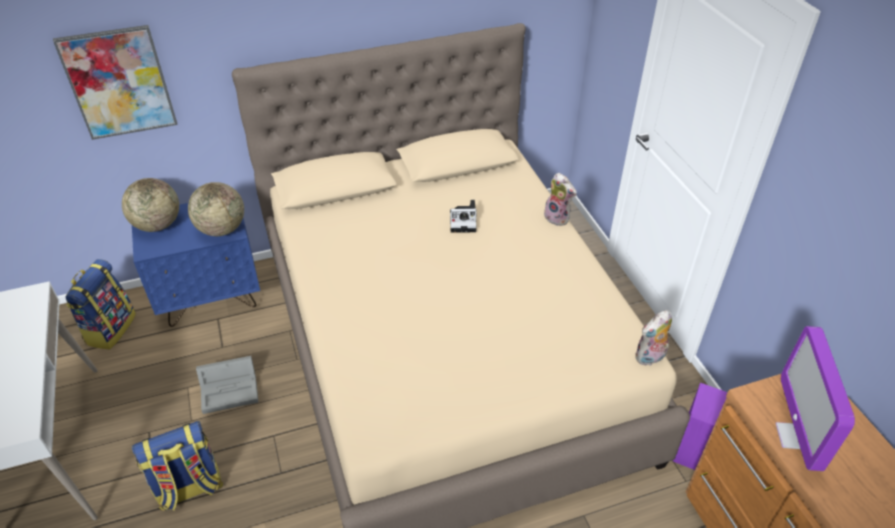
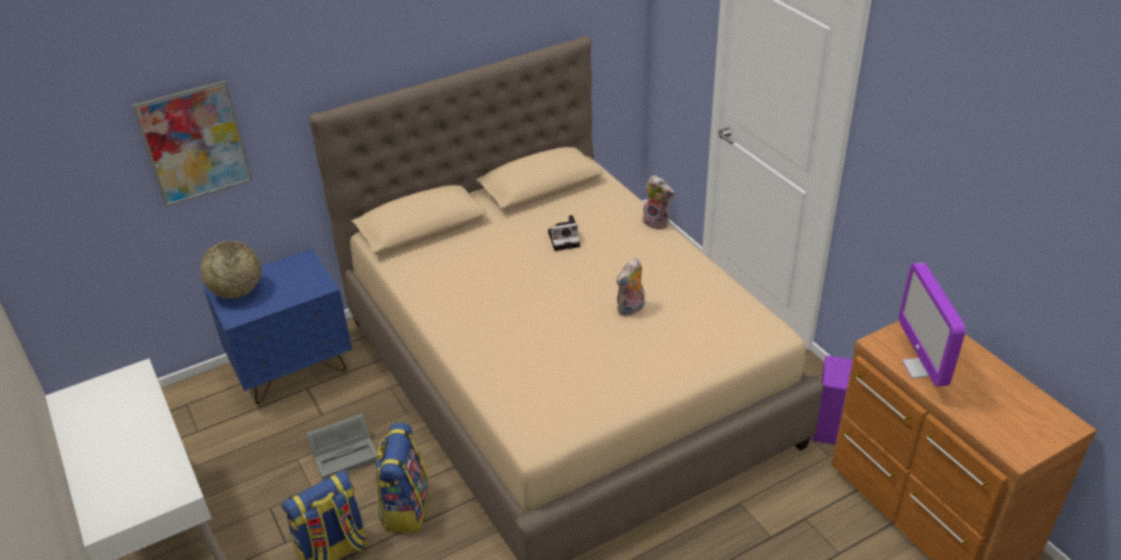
camera: 10 degrees left, 5 degrees down
(110, 328) = (189, 417): backpack -> backpack (405, 507)
(222, 229) = (309, 285): globe -> none
(650, 358) = (777, 331): plush toy -> plush toy (631, 309)

